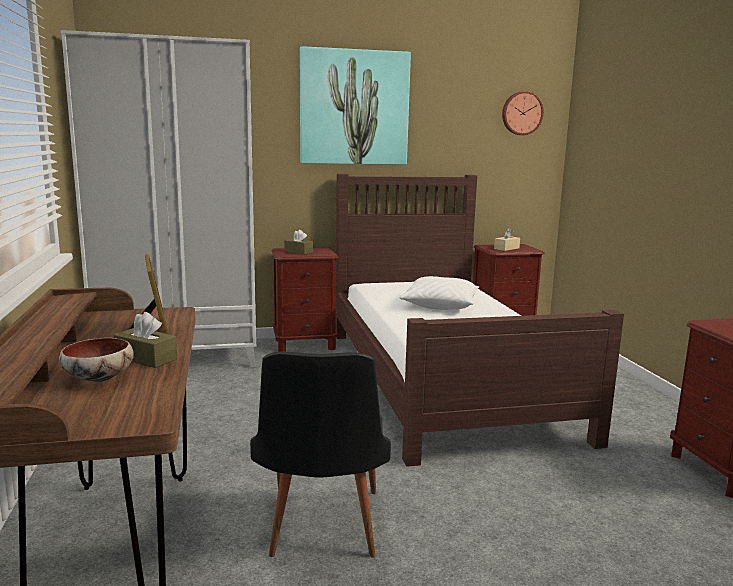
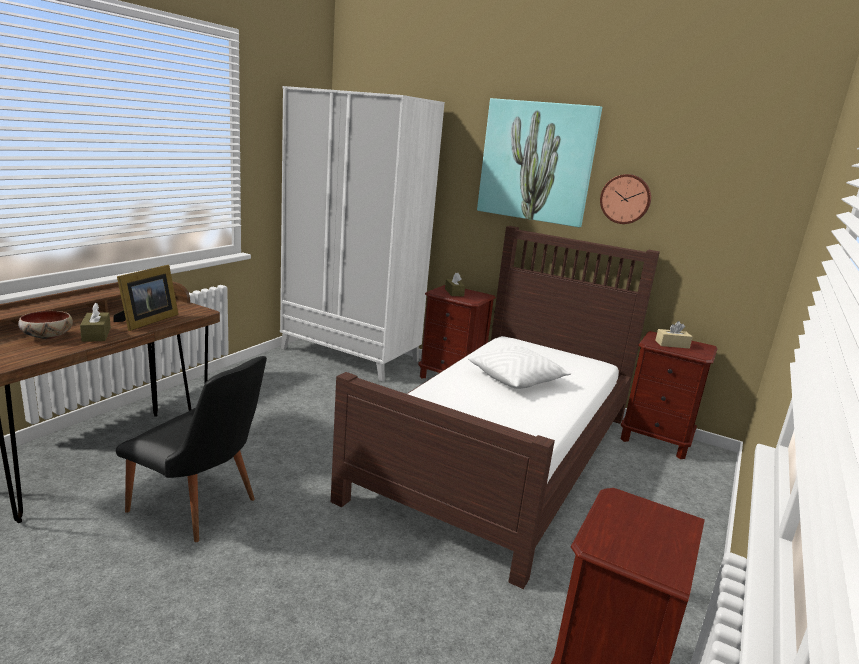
camera: 40 degrees right, 5 degrees up
(321, 530) = (200, 509): black chair -> black chair turned 105 degrees counterclockwise
(521, 113) = (739, 186): wall clock -> wall clock (625, 199)

